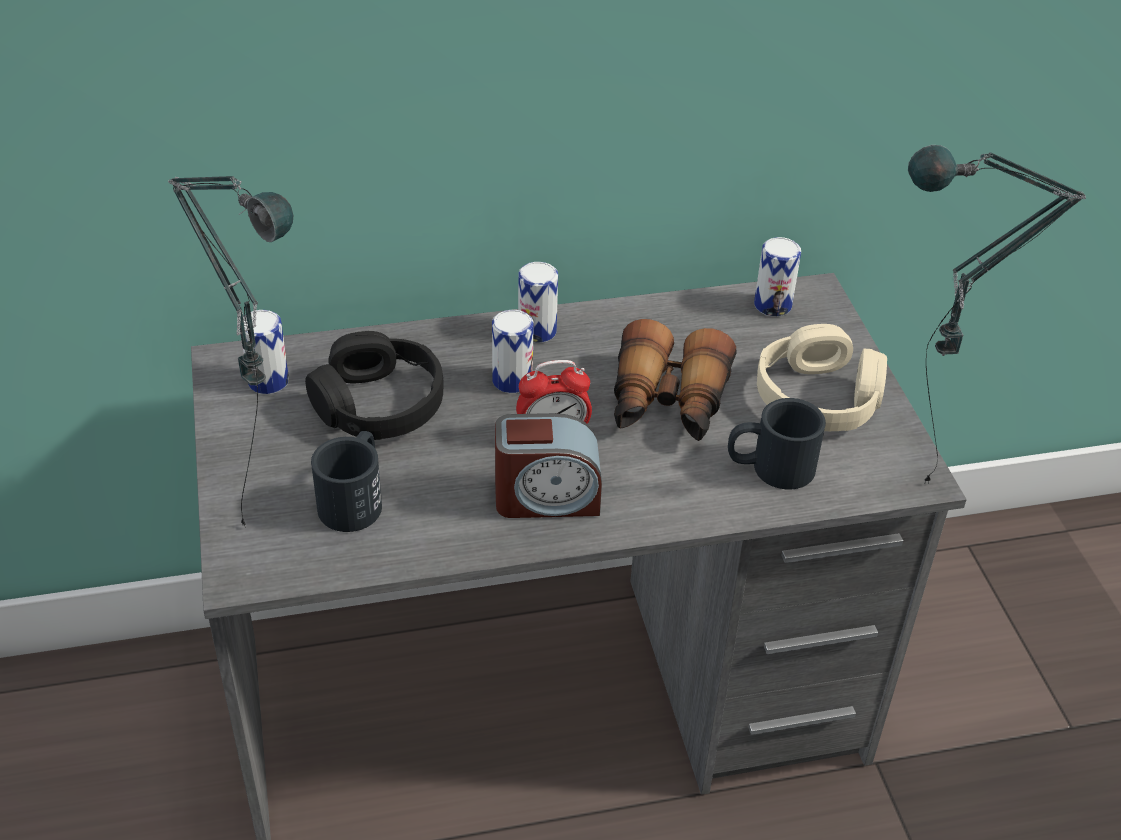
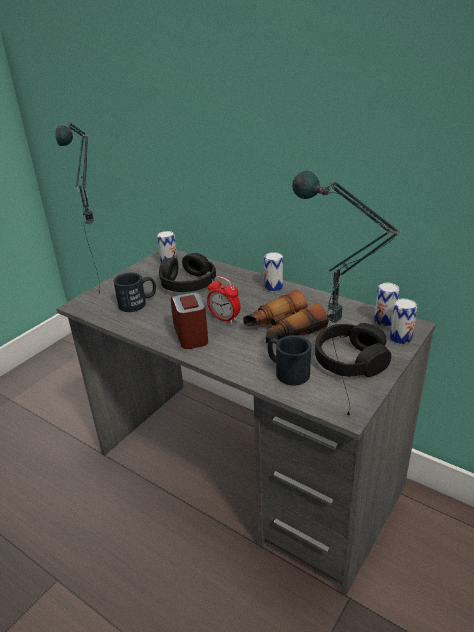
camera: 50 degrees right, 10 degrees down
(512, 380) = (240, 296): can -> can (400, 338)
(546, 497) = (191, 334): alarm clock -> alarm clock turned 150 degrees counterclockwise
(819, 397) = (350, 360): beige headphones -> black headphones

